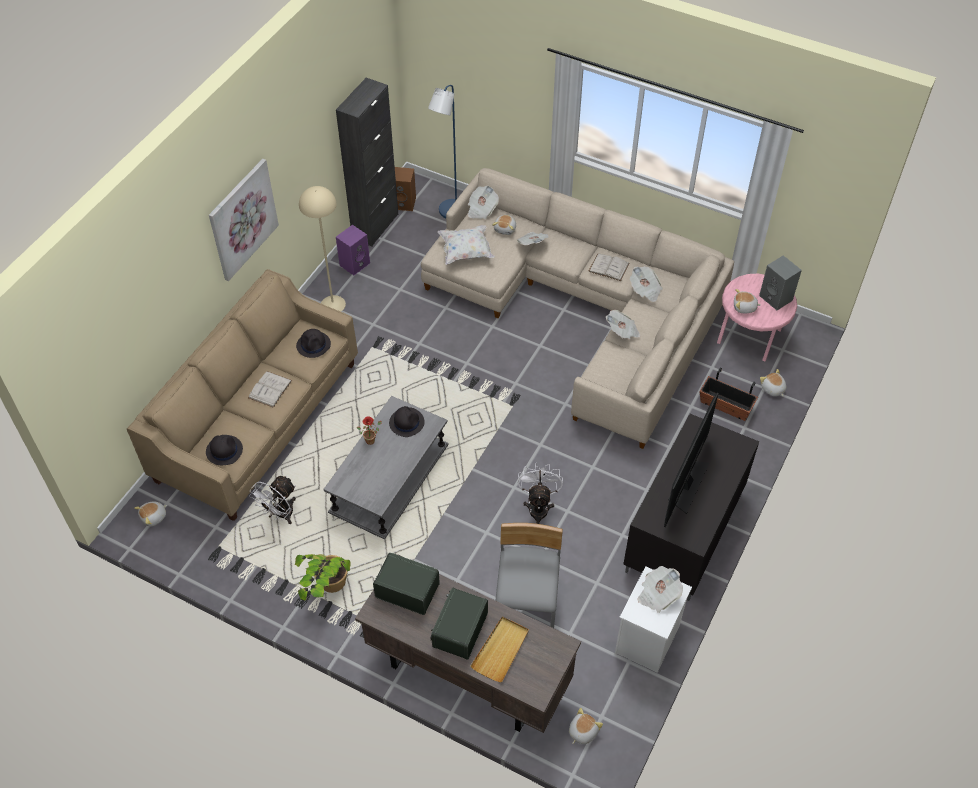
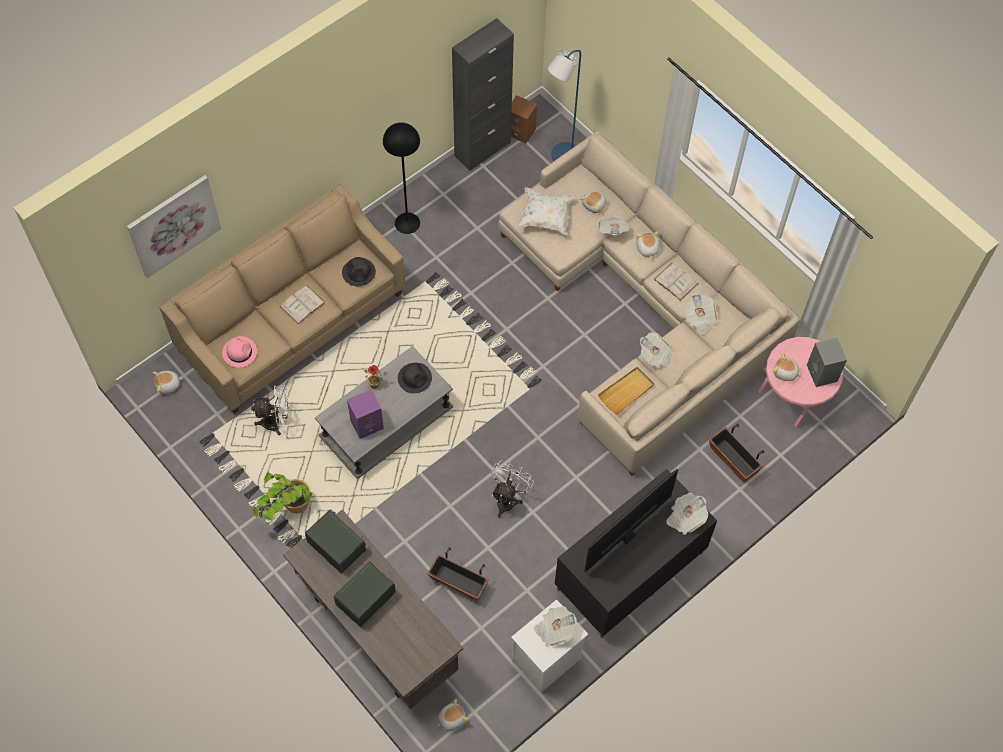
camera: 20 degrees right, 10 degrees up
(224, 450) = (239, 352): black hat -> pink hat
(243, 219) = (322, 141): picture -> picture (174, 225)
(280, 515) = (276, 422): white fan -> white fan turned 150 degrees counterclockwise
(332, 304) = (407, 223): beige floor lamp -> black floor lamp
(355, 263) = (446, 185): purple speaker -> purple speaker (367, 423)
(481, 209) = (581, 175): newspaper -> newspaper (685, 517)
(501, 650) = (392, 629): beige tray -> beige tray (626, 391)
(528, 600) = (458, 583): grey chair -> planter
(772, 389) = (788, 459): plush toy -> plush toy (647, 249)

